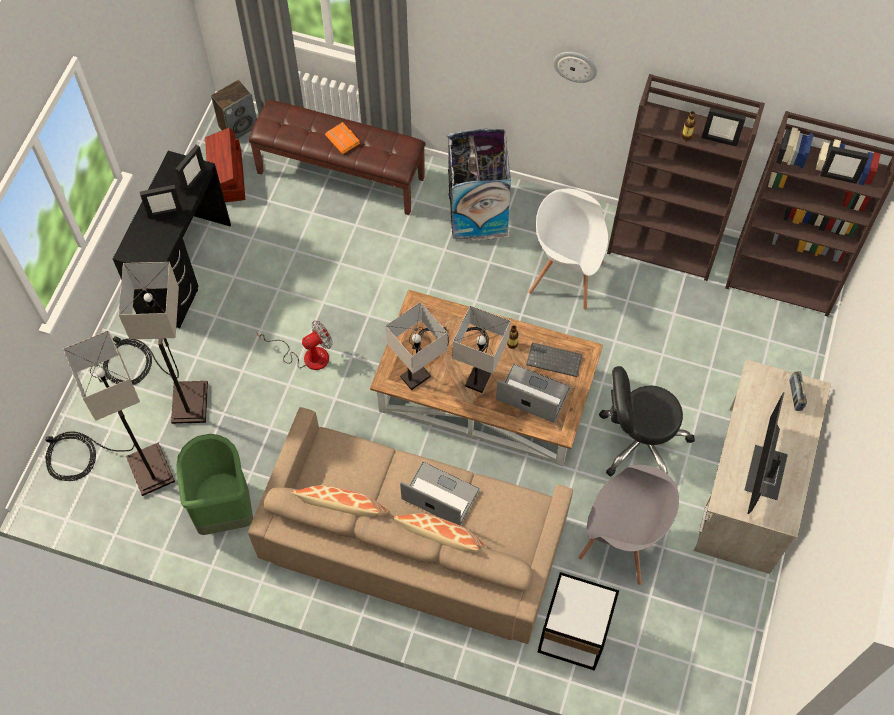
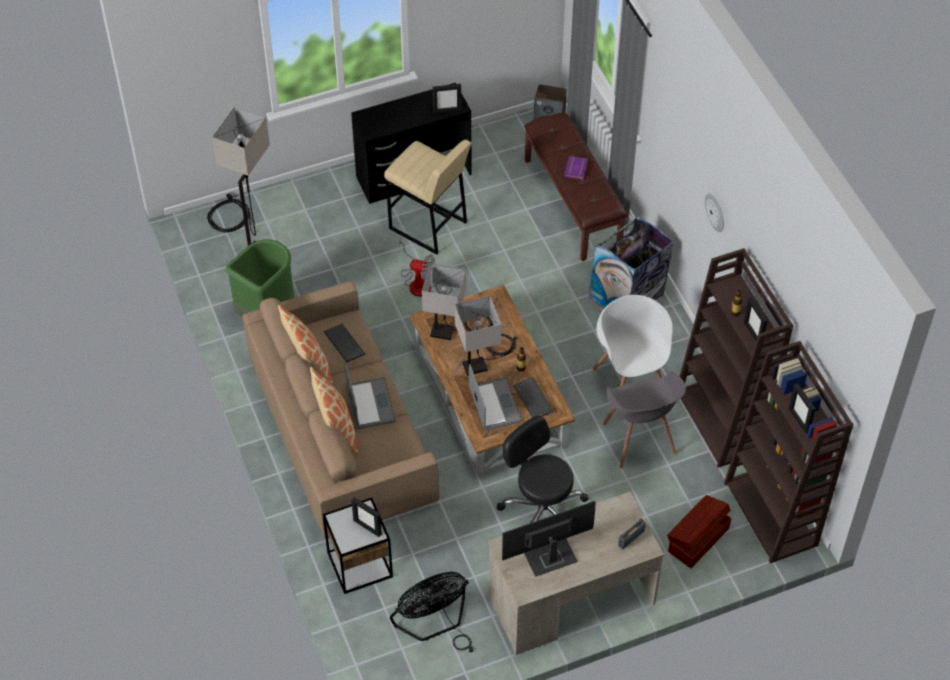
camera: 50 degrees right, 10 degrees down
(156, 380) = (321, 219): floor lamp -> none
(165, 212) = (409, 113): picture frame -> picture frame (368, 527)
(228, 177) = (505, 147): brown storage box -> brown storage box (697, 539)
(255, 300) = (429, 226): none -> beige stool
(344, 140) = (576, 170): orange book -> purple book
(350, 468) = (343, 343): none -> keyboard
(621, 542) = (453, 549): grey chair -> grey chair (638, 440)
(688, 613) = (438, 623): none -> black fan

